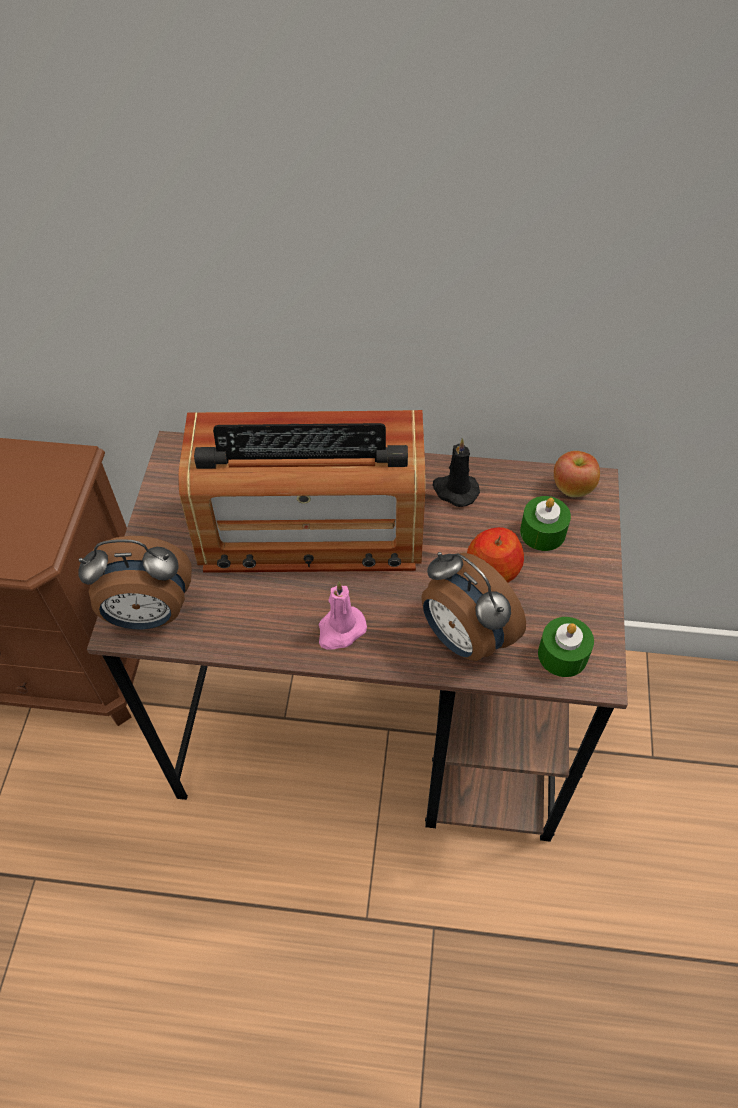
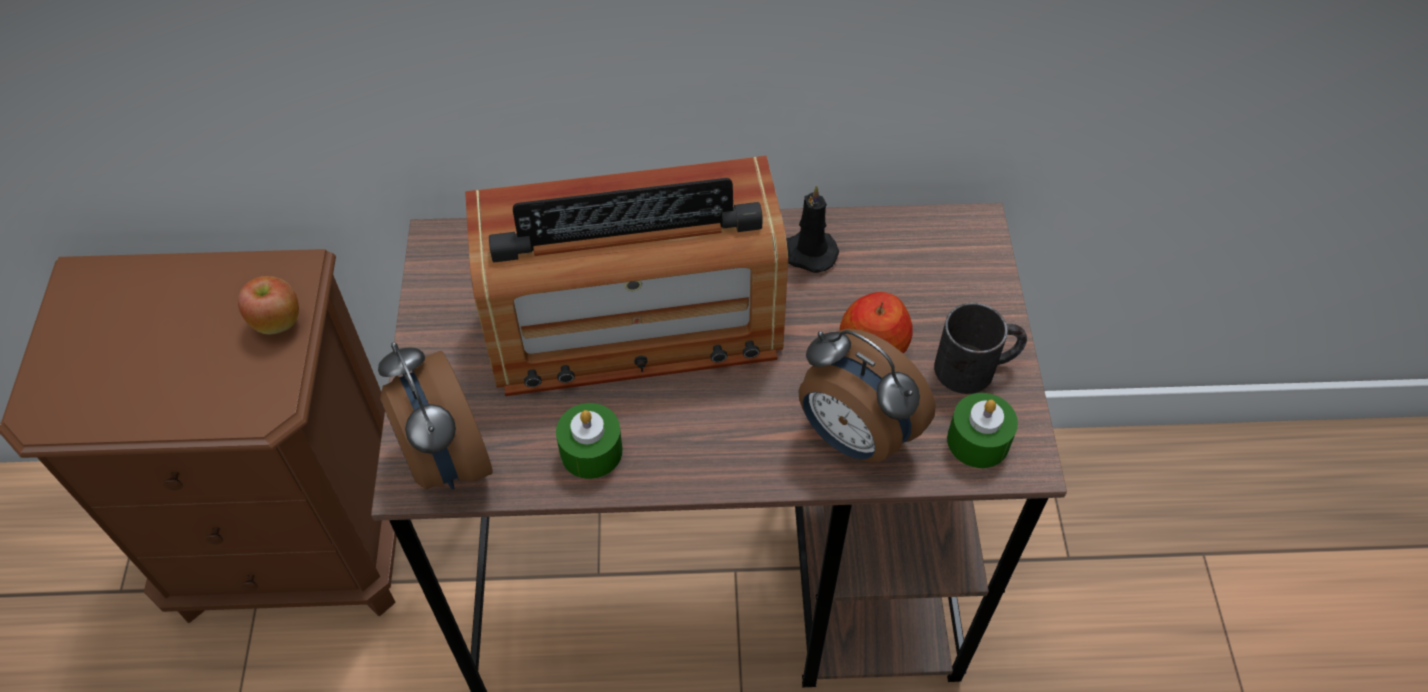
camera: 10 degrees left, 0 degrees up
(148, 614) = (444, 459): alarm clock -> alarm clock turned 75 degrees clockwise
(340, 630) = (696, 446): pink candle -> none
(542, 532) = (925, 292): green candle -> green candle (591, 451)
(572, 488) = (951, 233): apple -> apple (277, 322)
(572, 596) = (976, 367): none -> black mug

